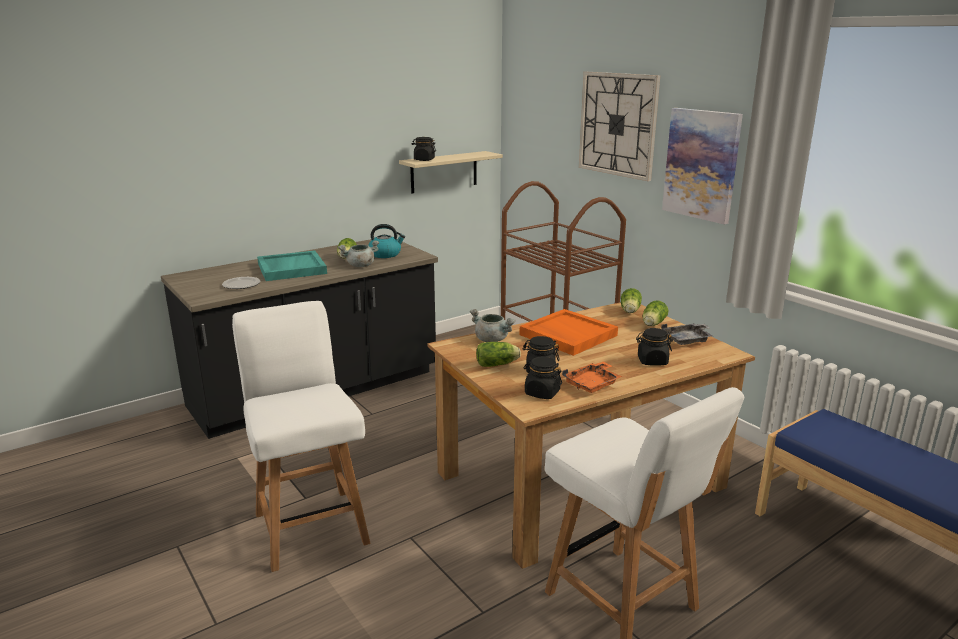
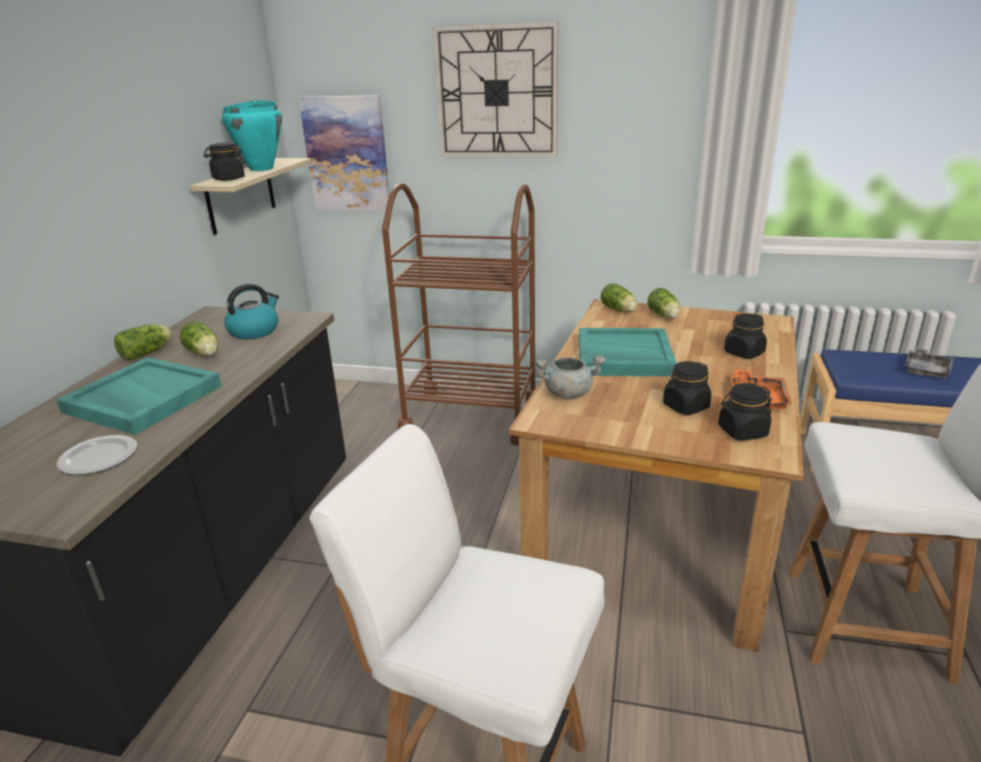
camera: 40 degrees left, 5 degrees up
(360, 266) = (251, 358): grey cooking pot -> none
(456, 157) = (262, 169): none -> turquoise cooking pot
(498, 364) = (636, 419): lettuce -> lettuce (148, 353)
(567, 335) = (623, 356): orange tray -> turquoise tray
(687, 340) = (721, 321): grey tray -> grey tray (926, 370)
(701, 164) = (629, 125): picture -> picture (347, 154)

